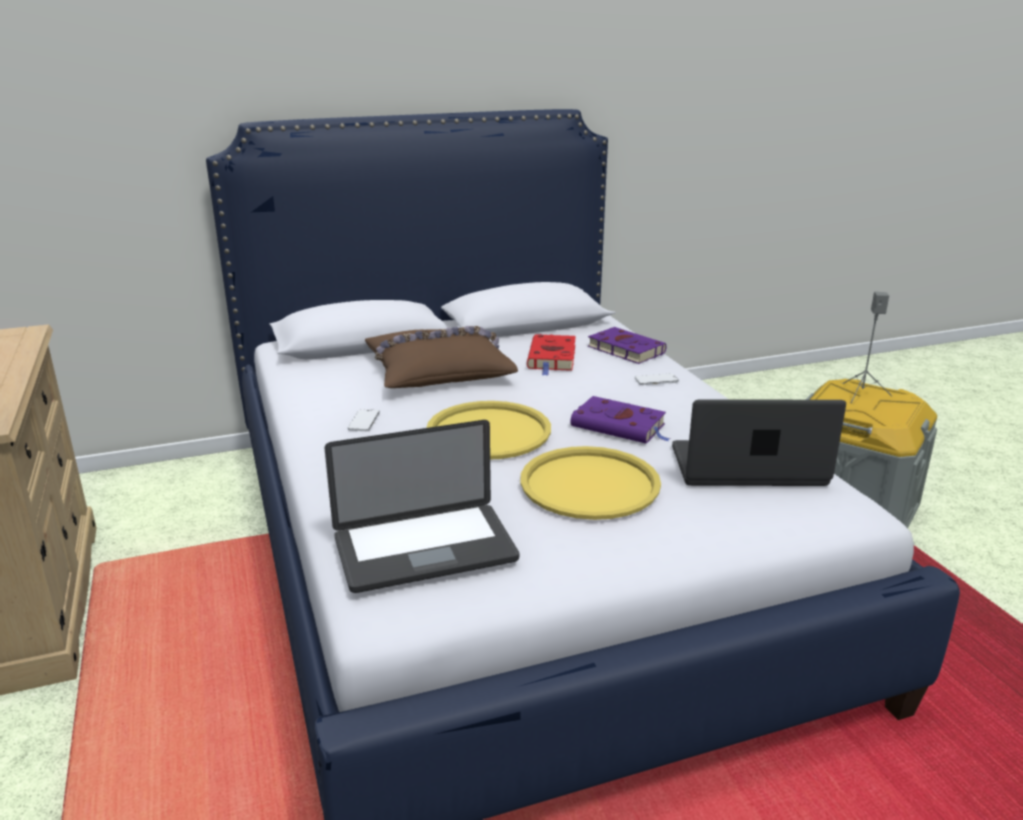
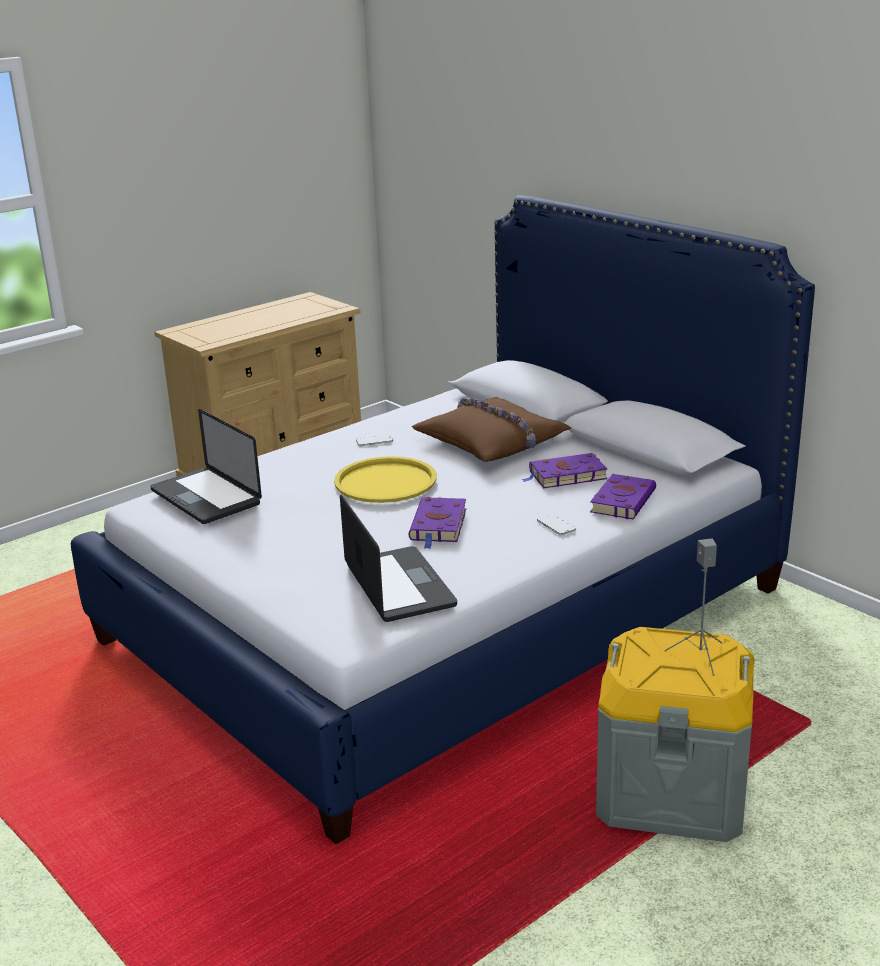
camera: 70 degrees right, 0 degrees up
(552, 358) = (565, 476): red book -> purple book
(589, 484) = (324, 530): yellow tray -> none

